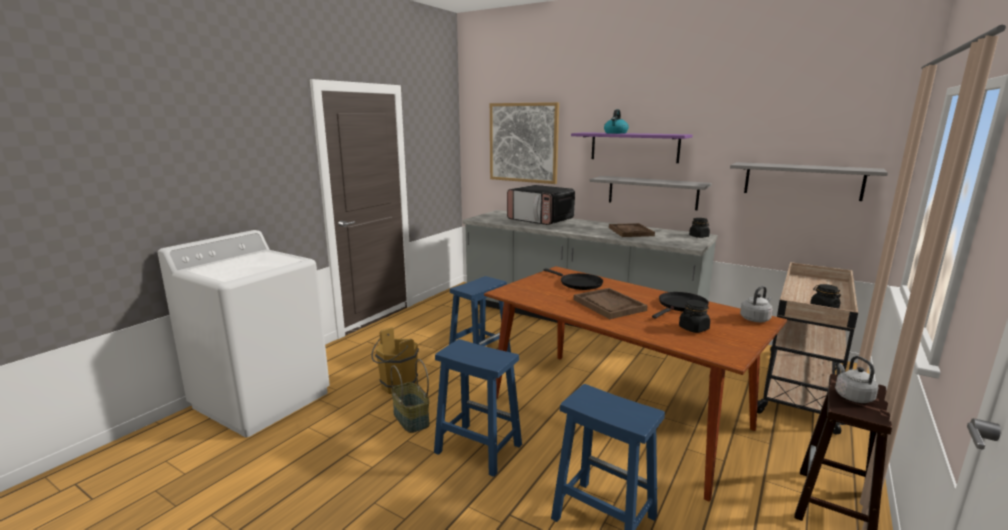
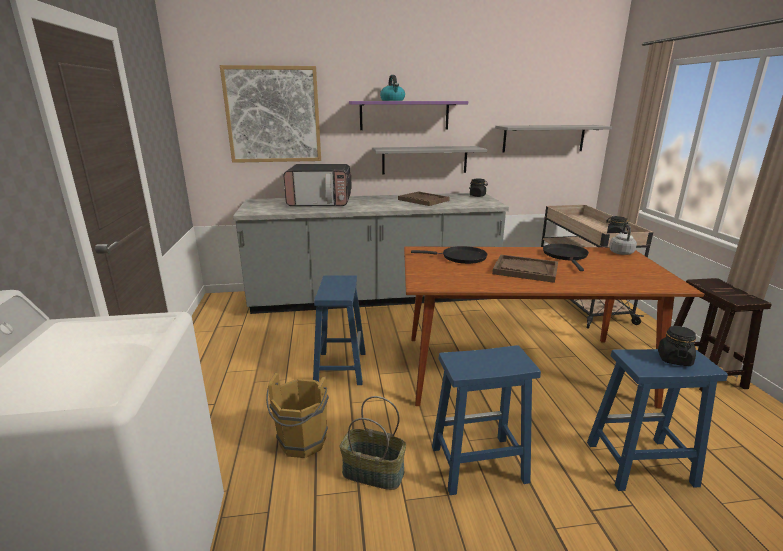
camera: 40 degrees left, 5 degrees up
(693, 328) = (612, 271): black jar -> black jar (674, 359)
(852, 396) = (722, 291): grey kettle -> none

